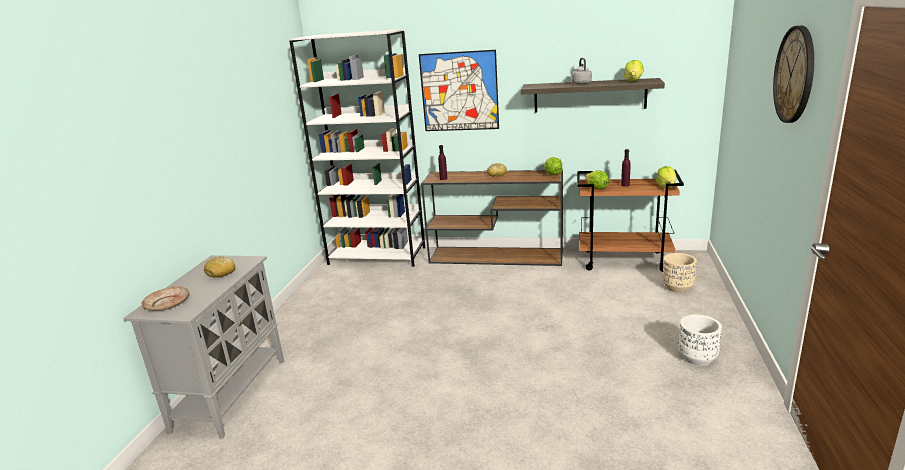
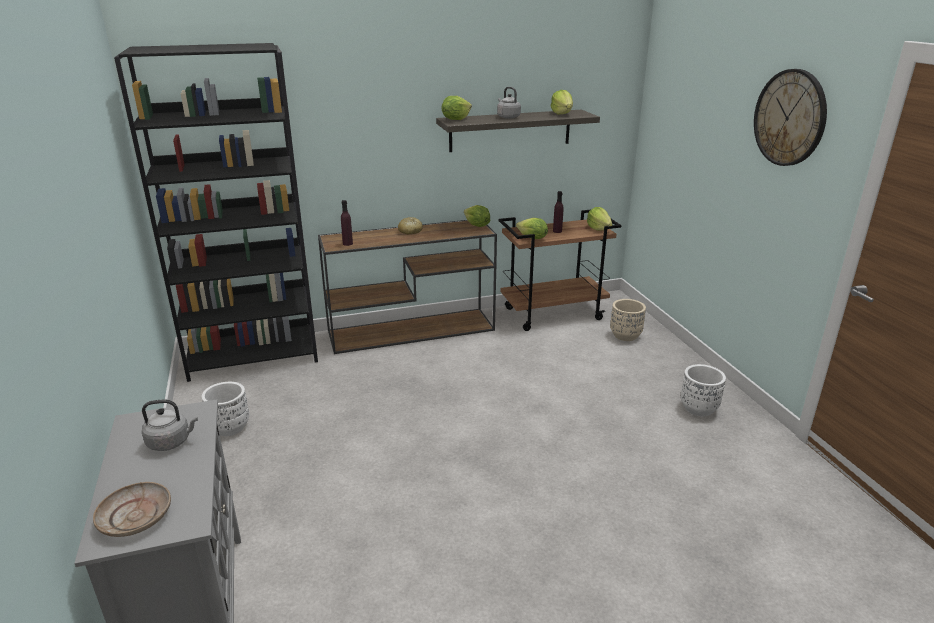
camera: 30 degrees left, 5 degrees up
(221, 273) = (171, 442): bread -> grey kettle
(329, 296) = (230, 427): none -> white planter
(378, 256) = (254, 355): white bookcase -> black bookcase
(459, 91) = (355, 128): picture -> none
(535, 85) = (455, 119): none -> lettuce

